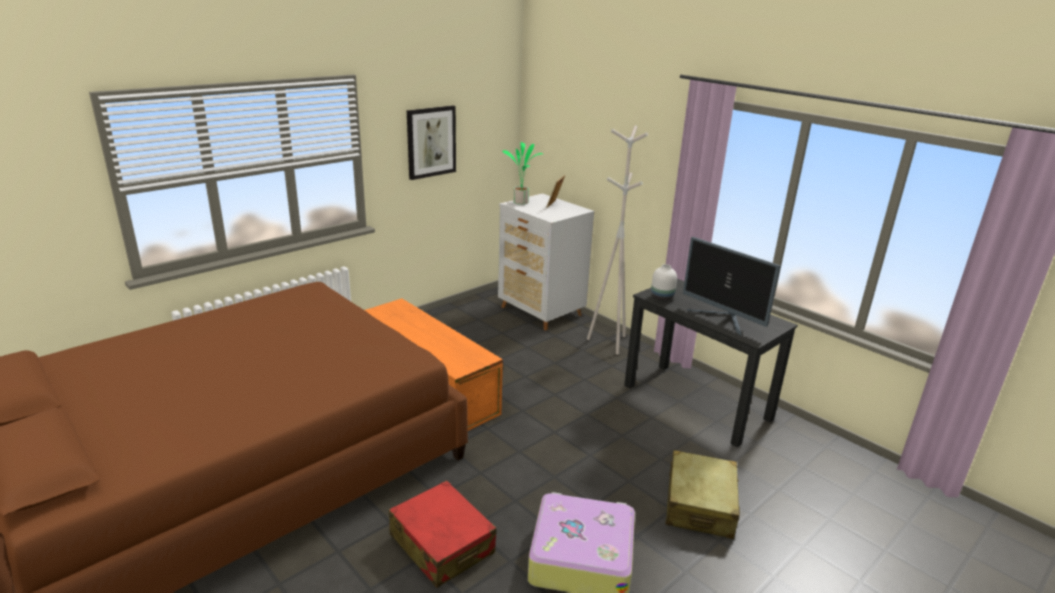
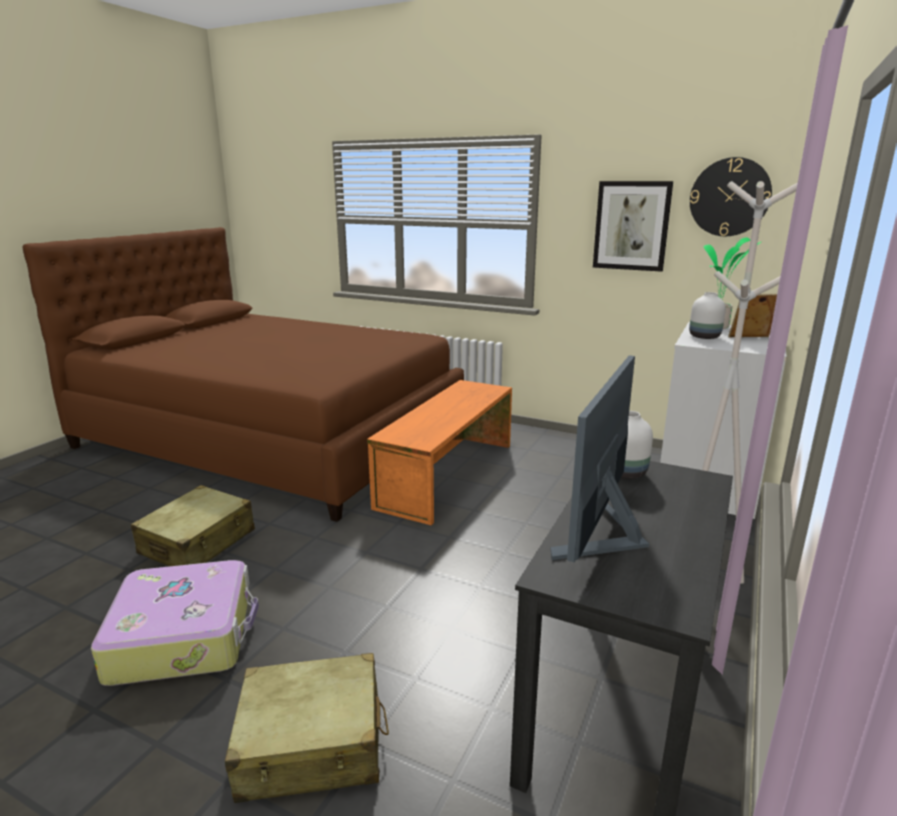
camera: 70 degrees right, 5 degrees down
(442, 544) = (198, 542): red suitcase -> beige suitcase
(484, 112) = (729, 197): none -> wall clock
(541, 212) = (704, 337): none -> white vase

